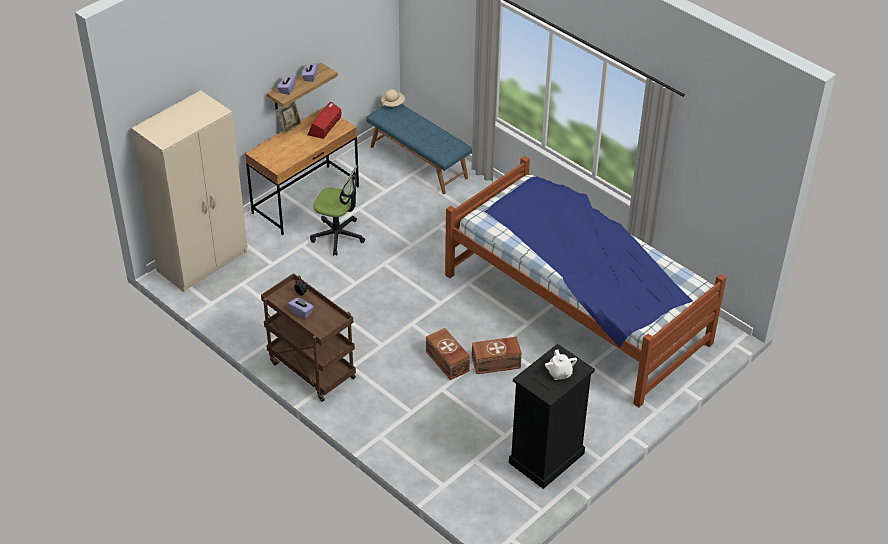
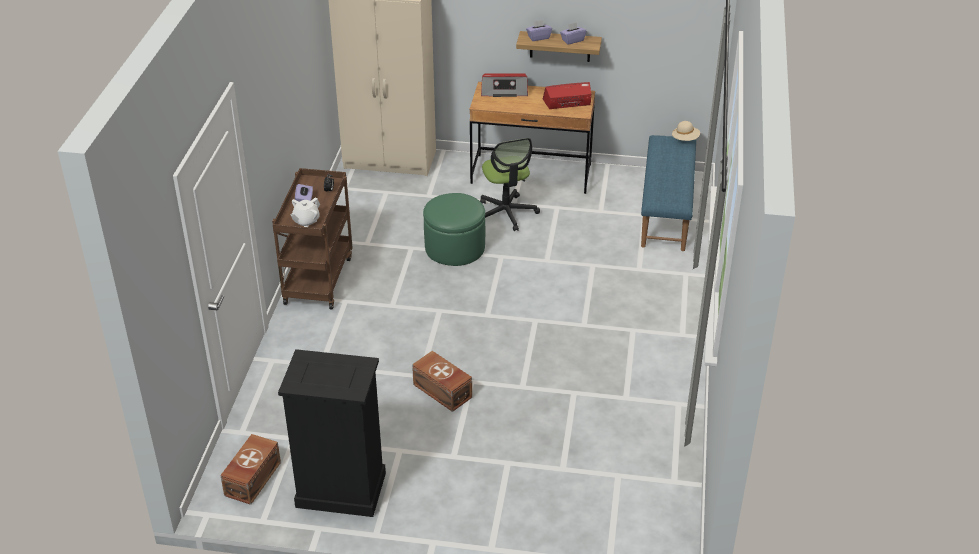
camera: 55 degrees right, 5 degrees down
(273, 147) = (504, 91): none -> radio
(290, 127) = (542, 87): picture frame -> none
(350, 281) = (455, 247): none -> green ottoman
(447, 362) = (410, 357): brown storage box -> brown storage box (251, 479)
(559, 373) = (333, 378): white teapot -> white teapot (306, 221)
(576, 308) = (584, 412): bed -> none

